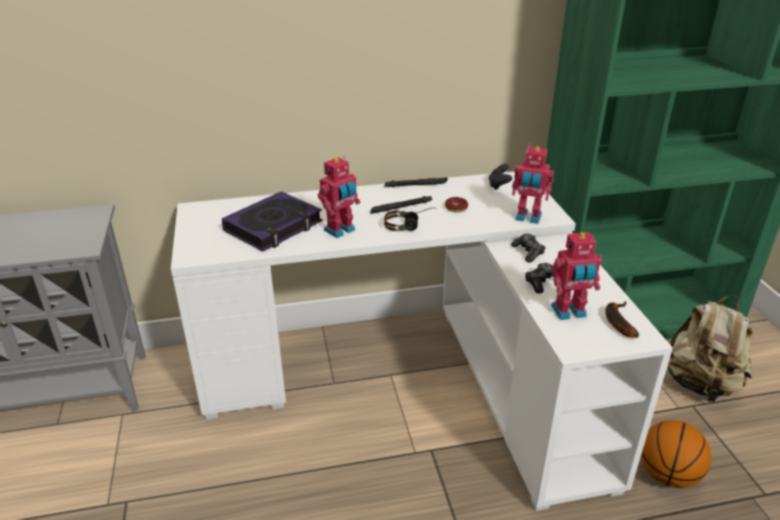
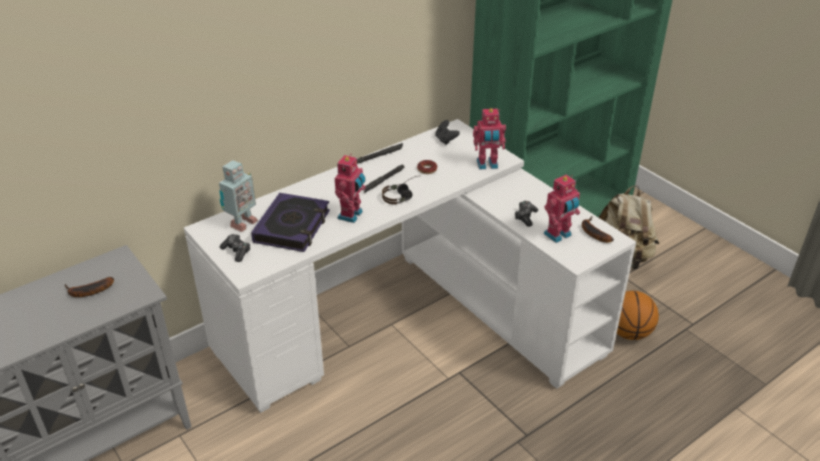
camera: 25 degrees left, 5 degrees up
(41, 233) = (88, 292): none -> banana
(230, 212) = (241, 223): none -> toy robot
(528, 252) = (501, 194): game controller -> game controller (236, 251)

